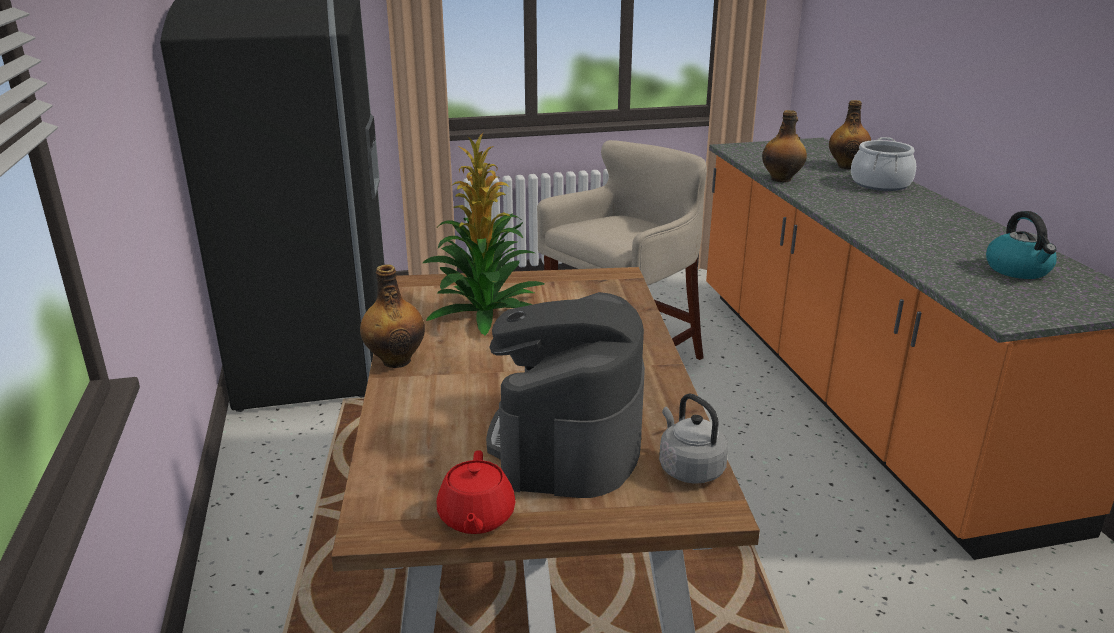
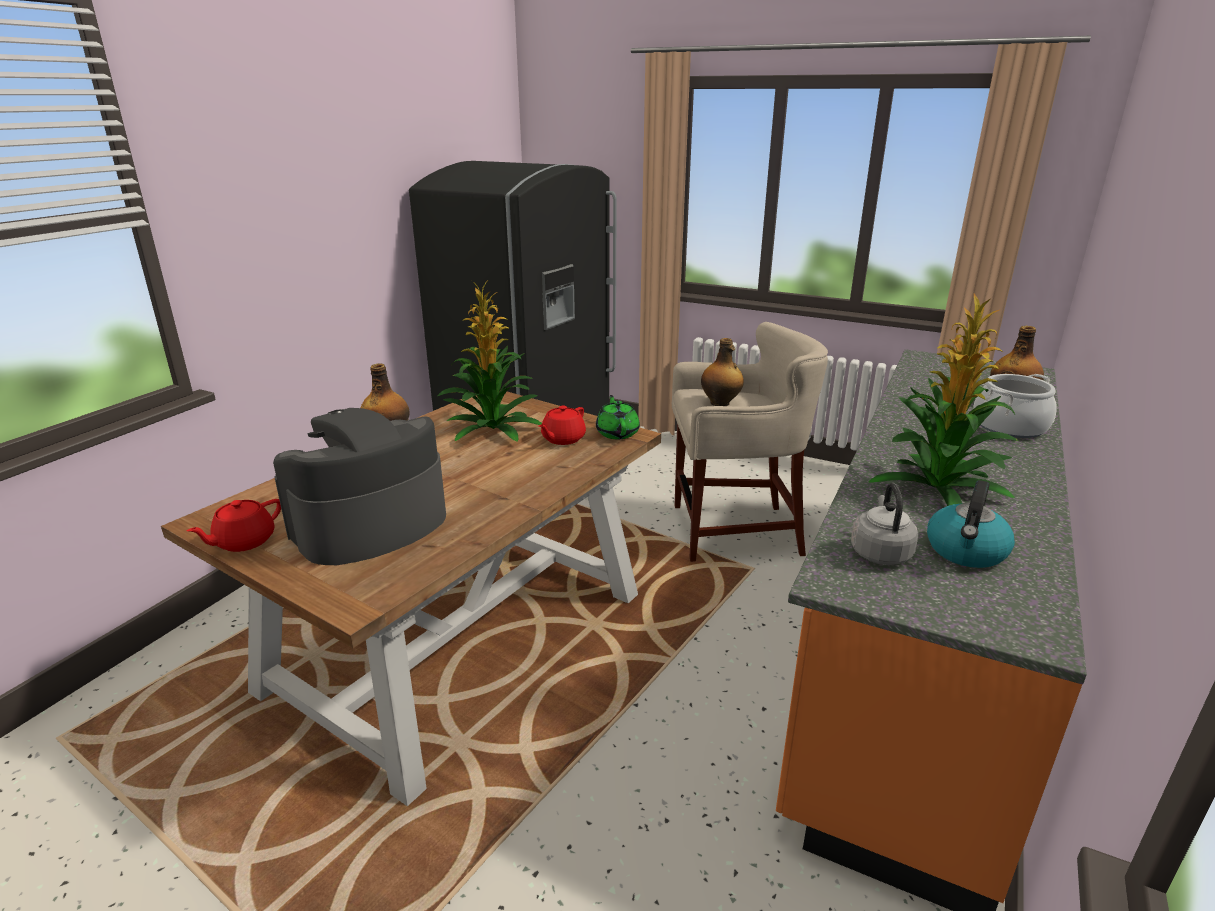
camera: 40 degrees right, 0 degrees up
(570, 299) = (562, 439): none -> red teapot
(605, 278) = (617, 433): none -> green teapot
(689, 468) = (395, 576): grey kettle -> grey kettle (880, 552)
(782, 179) = (903, 395): bottle -> bottle (720, 403)
(930, 236) = (940, 488): none -> potted plant

